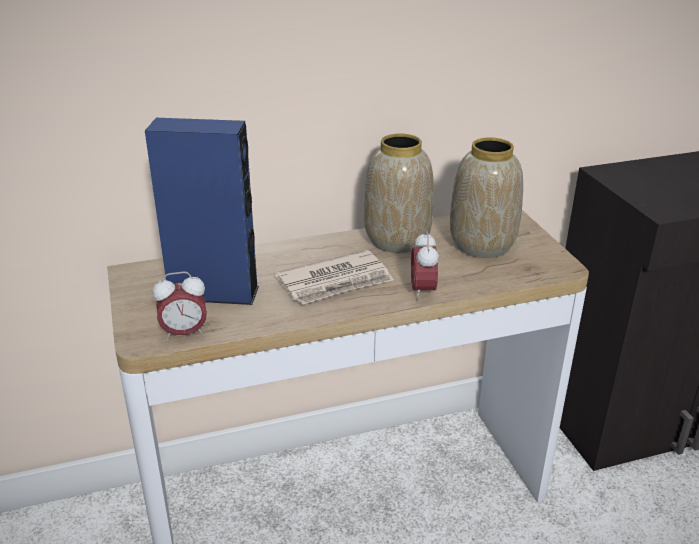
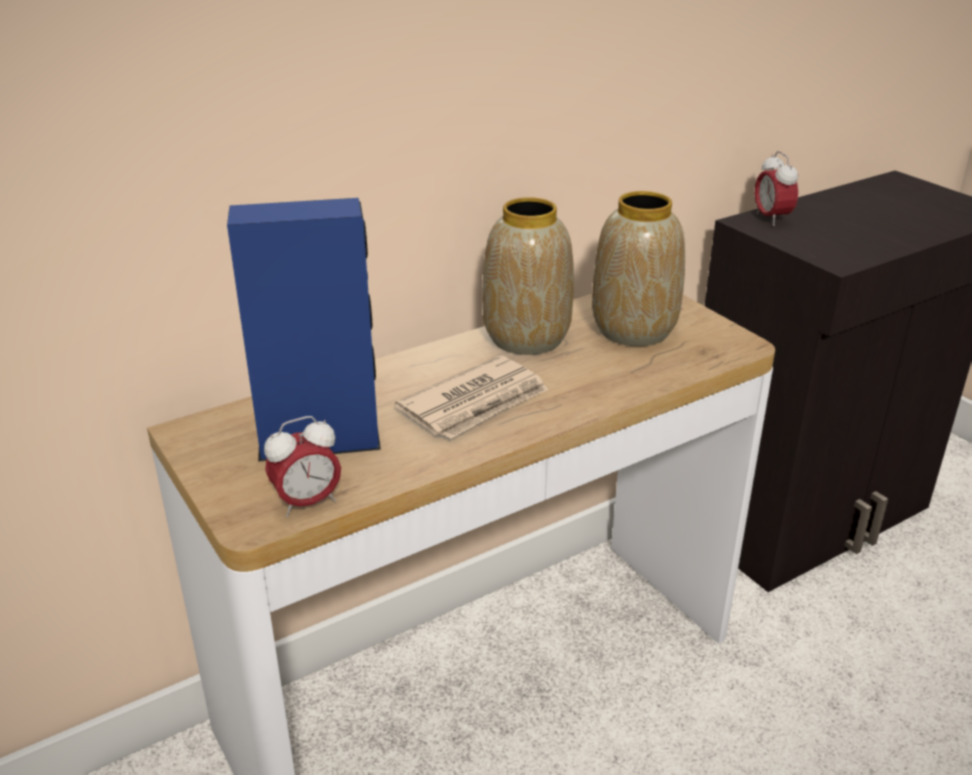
camera: 15 degrees left, 0 degrees up
(422, 291) = (592, 399): alarm clock -> alarm clock (771, 219)

